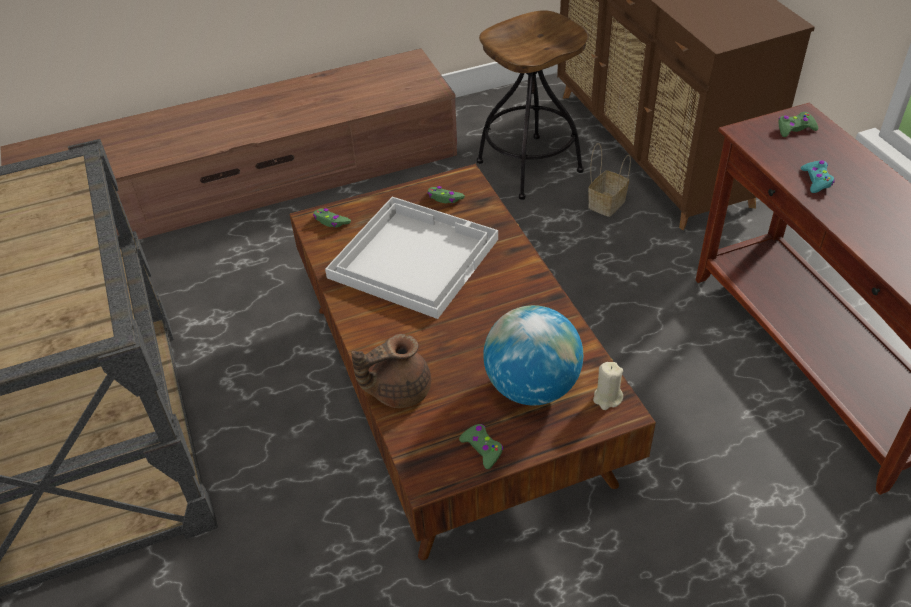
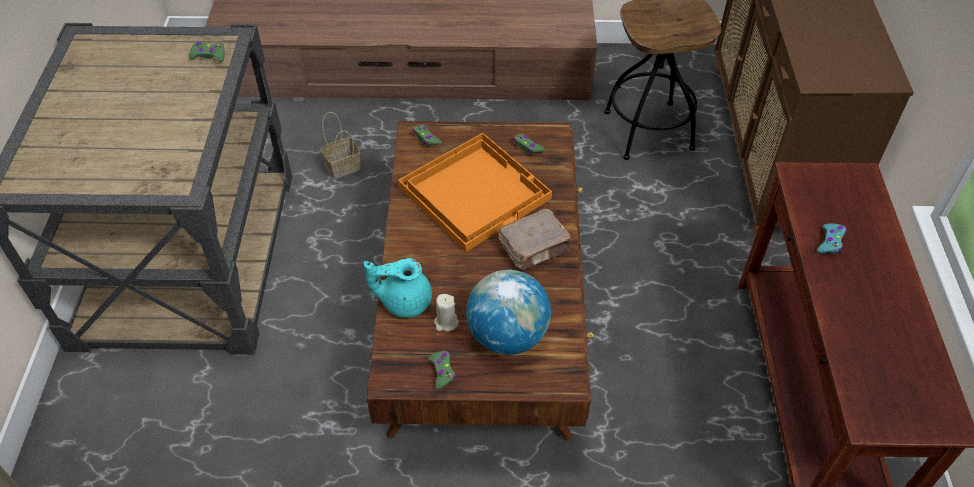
camera: 20 degrees right, 5 degrees up
(398, 391) = (404, 301): brown teapot -> turquoise teapot
(413, 257) = (474, 191): white tray -> orange tray
(509, 290) = (535, 247): none -> brown book
(606, 203) = (699, 187): basket -> basket (343, 166)
(607, 398) = (562, 367): beige candle -> beige candle (446, 322)
(795, 129) = (844, 185): green game controller -> green game controller (208, 55)

